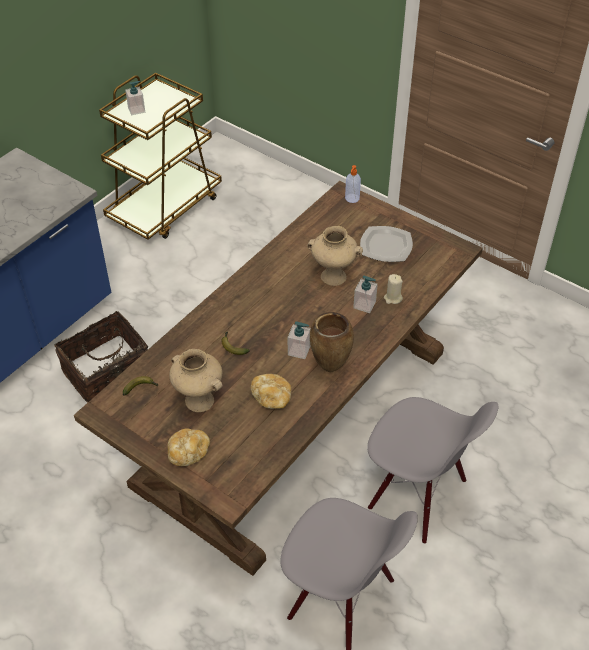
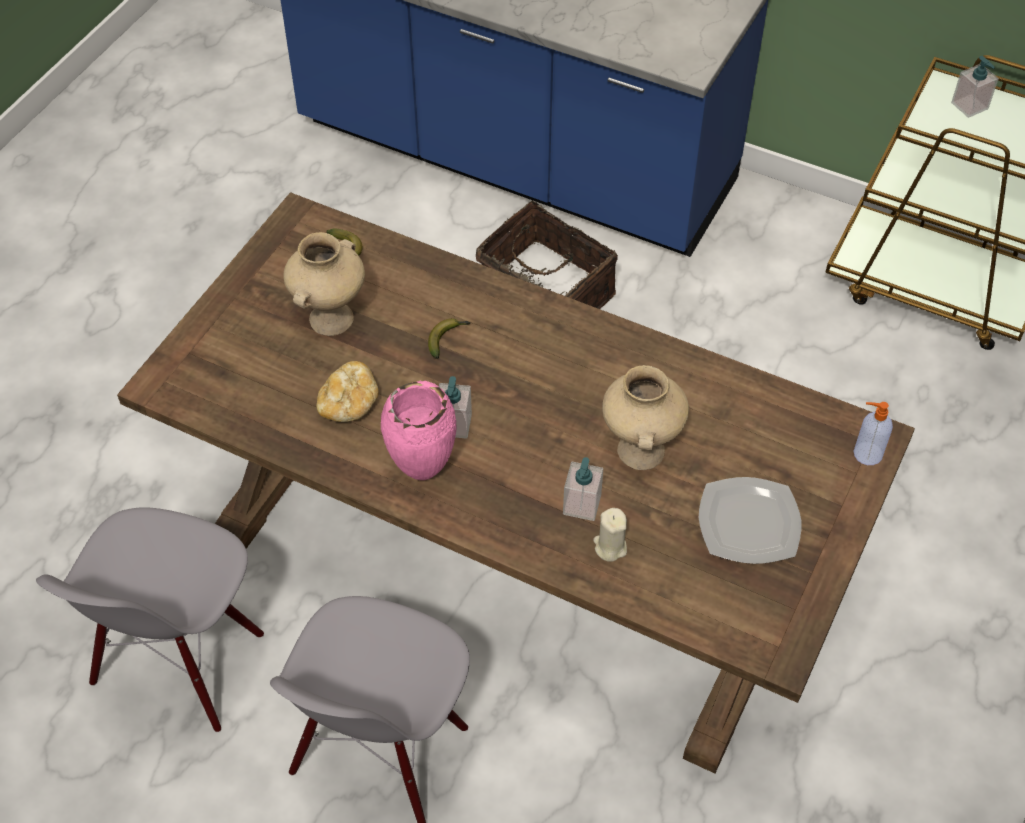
camera: 80 degrees right, 5 degrees up
(188, 453) = (234, 324): bread -> none
(329, 369) = (421, 471): brown vase -> pink vase

